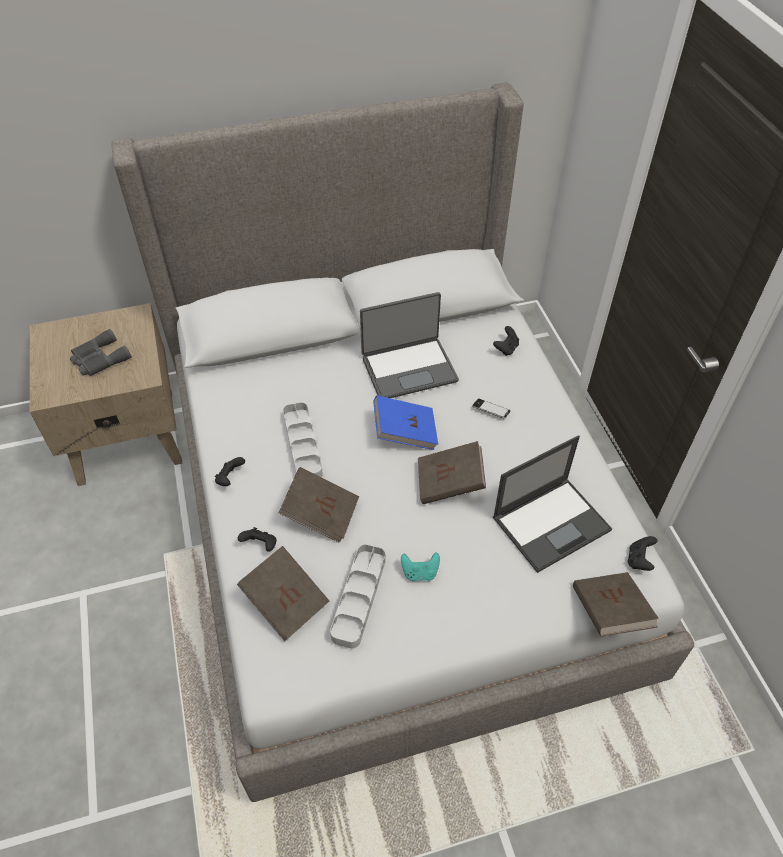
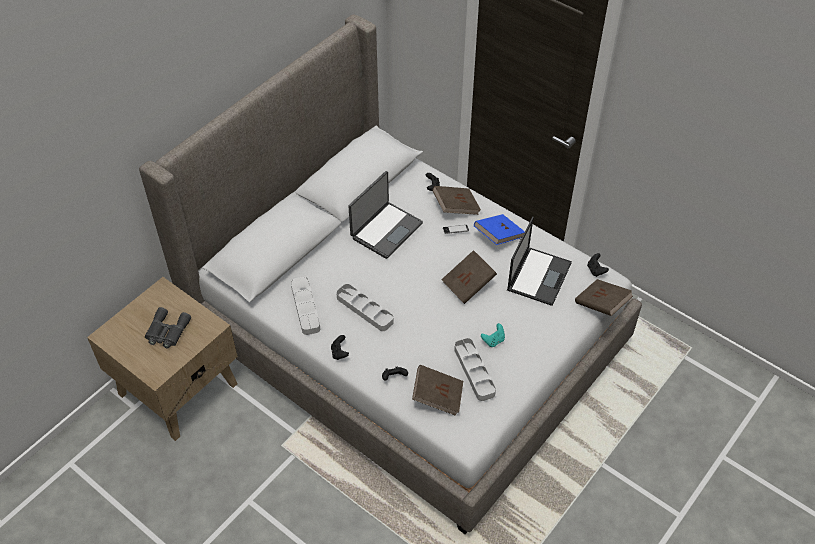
camera: 35 degrees left, 0 degrees up
(243, 407) = (305, 308): none -> grey tray
(321, 514) = (413, 341): brown book -> brown book (456, 207)
(405, 432) = (418, 270): blue book -> blue book (498, 236)

